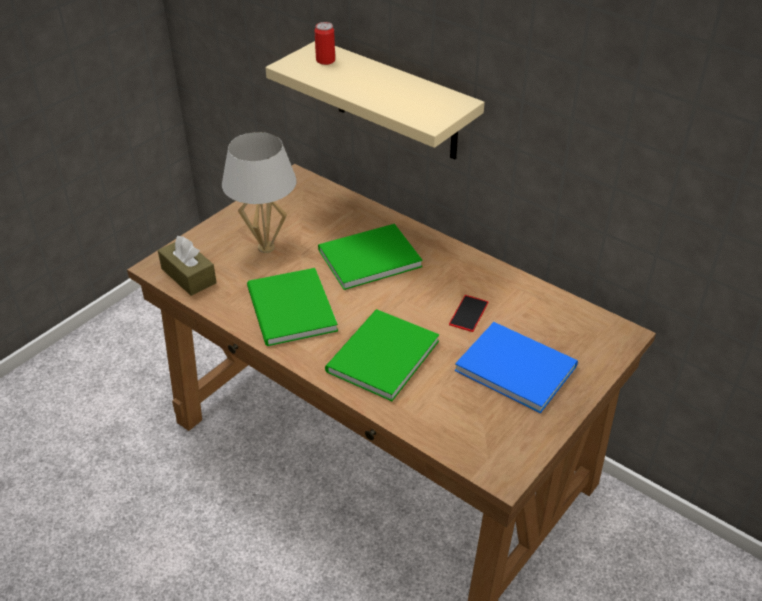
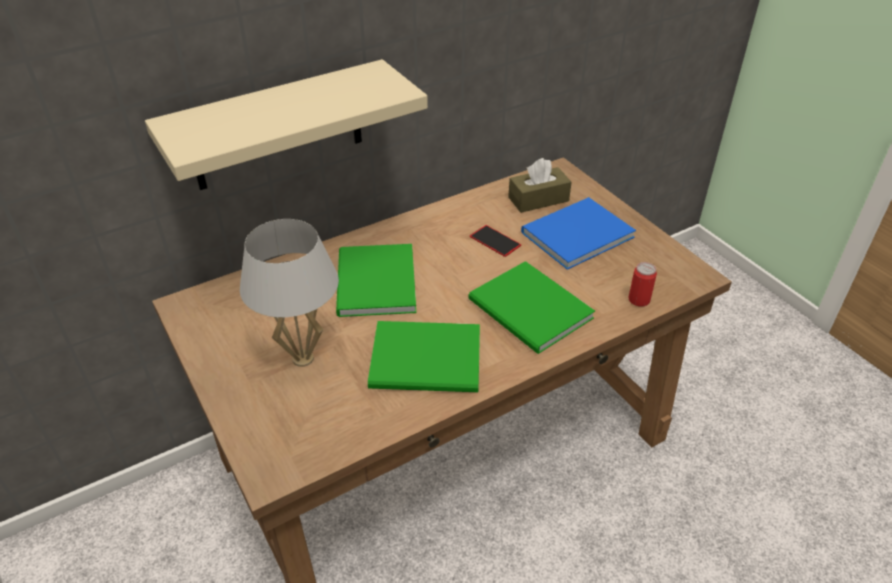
camera: 70 degrees left, 0 degrees up
(188, 276) = (311, 443): brown tissue box -> brown tissue box (538, 199)
(325, 60) = (206, 123): can -> can (639, 300)

